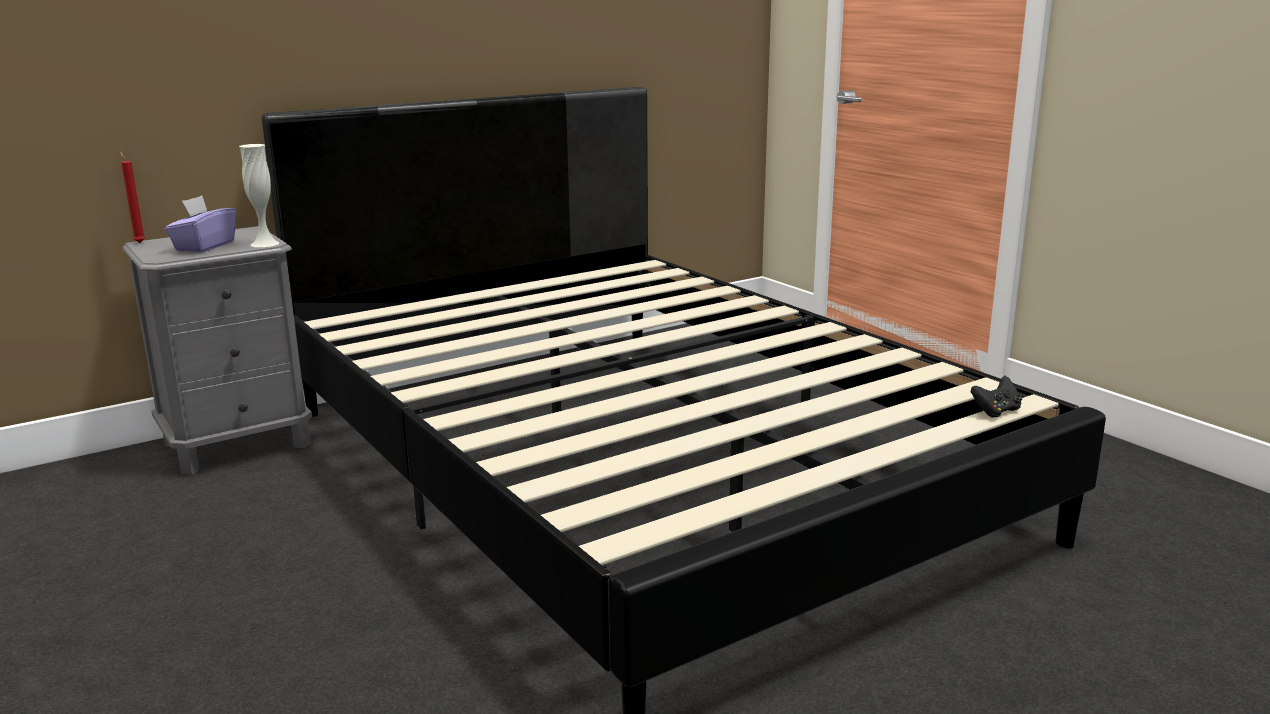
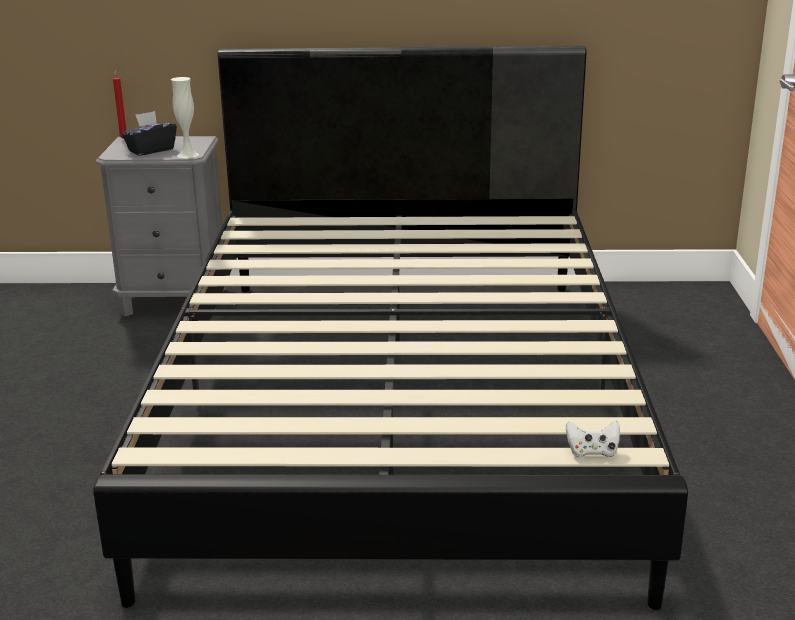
camera: 35 degrees right, 5 degrees up
(204, 246) = (151, 150): purple tissue box -> black tissue box
(996, 411) = (592, 452): black game controller -> white game controller

